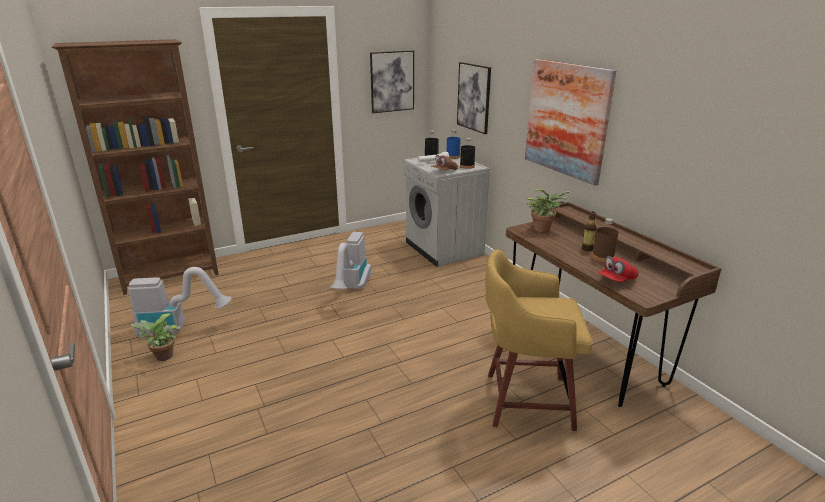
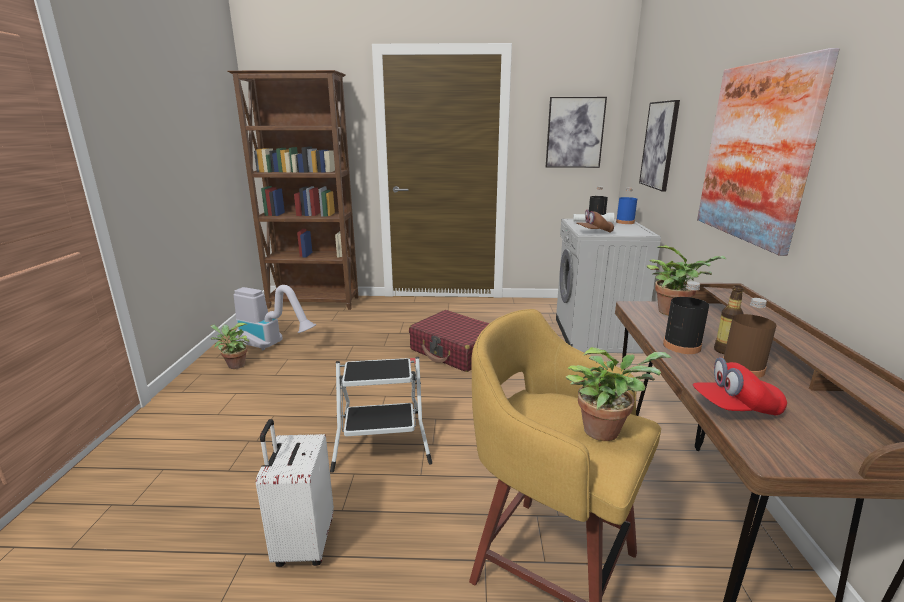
camera: 30 degrees right, 5 degrees down
(352, 288) = (455, 351): vacuum cleaner -> red suitcase
(363, 371) = (382, 440): none -> step ladder
(377, 450) = (303, 543): none -> white suitcase
(467, 166) = (631, 232): black bottle -> black bottle (681, 346)
(559, 309) = (605, 430): none -> potted plant

